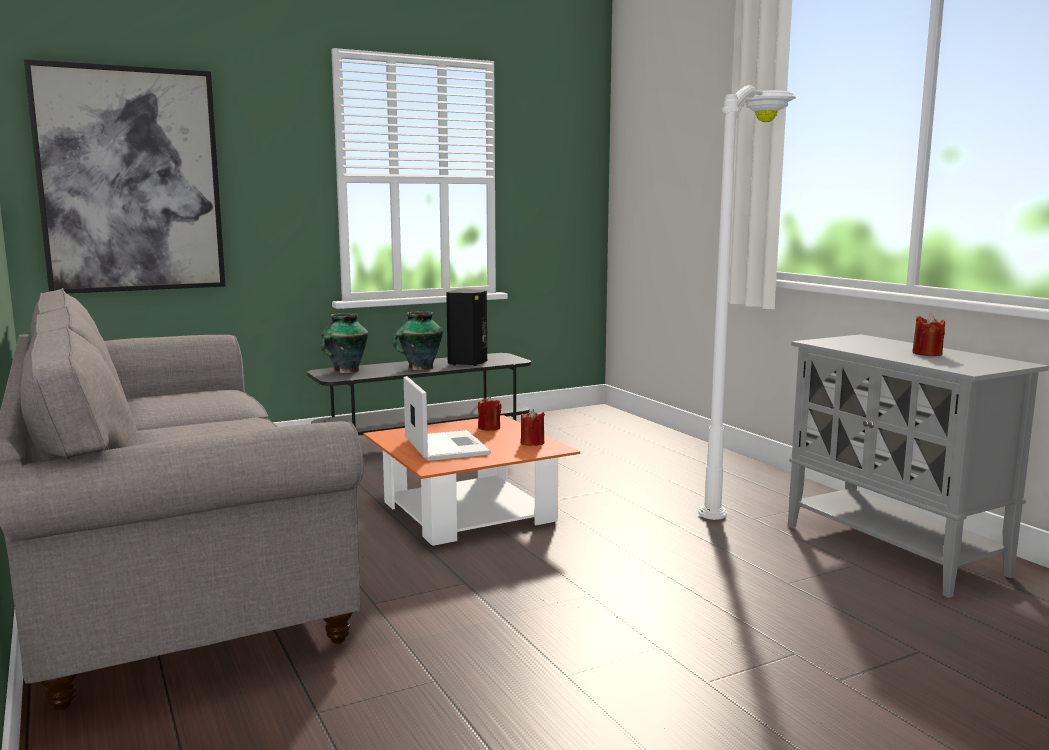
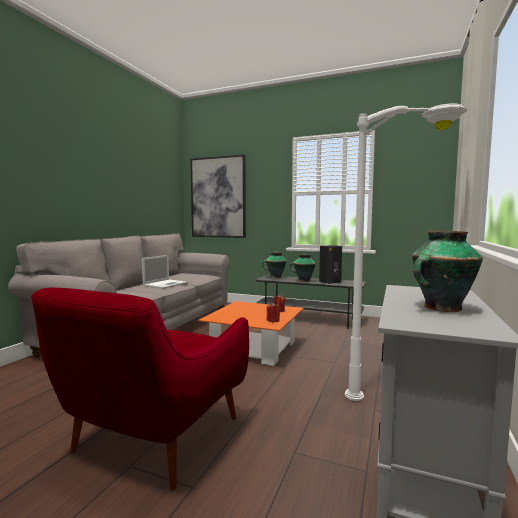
camera: 50 degrees right, 5 degrees down
(445, 446) = (240, 312): laptop -> laptop (166, 284)
(658, 652) = (153, 439): none -> red armchair
(927, 354) = (441, 308): red candle -> vase

